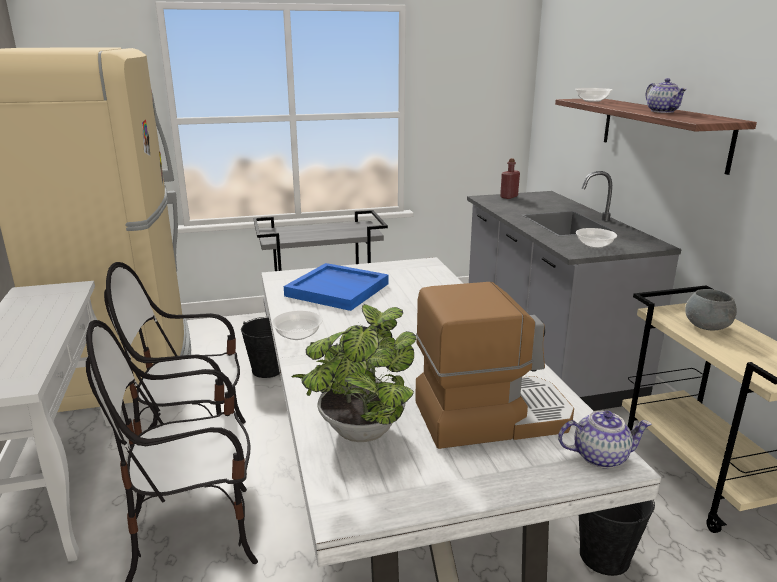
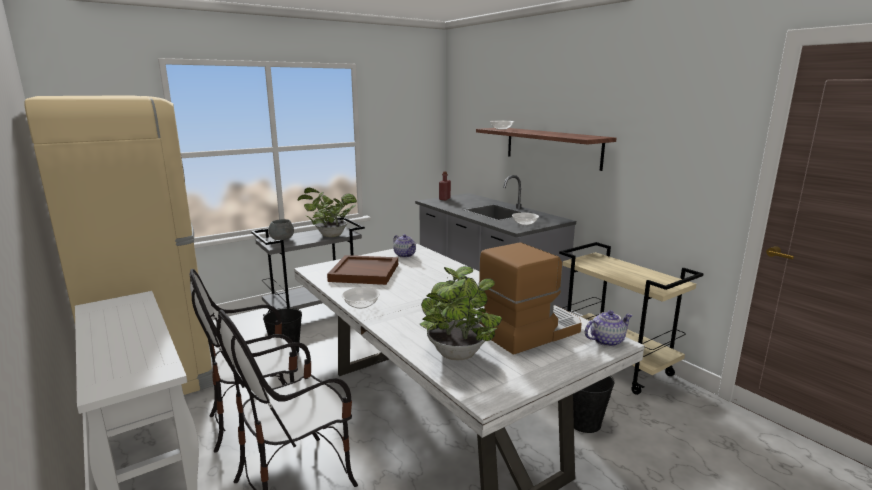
camera: 20 degrees left, 5 degrees down
(338, 290) = (365, 272): blue tray -> brown tray
(343, 232) = (329, 235): none -> potted plant
(663, 111) = (556, 133): teapot -> teapot (405, 255)
(707, 327) = (608, 266): grey bowl -> grey bowl (282, 239)

